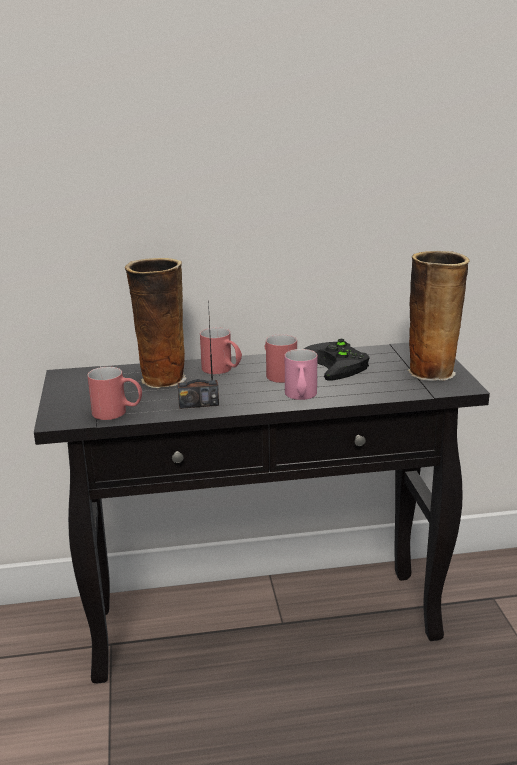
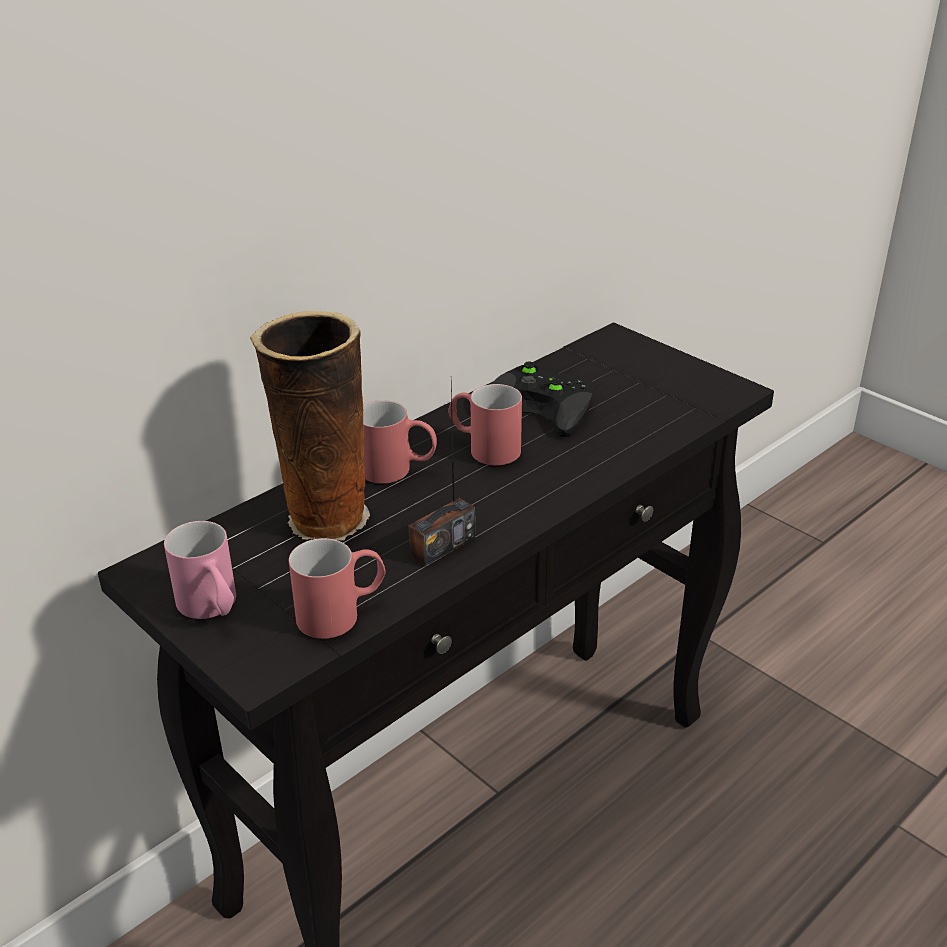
camera: 35 degrees left, 10 degrees up
(301, 397) = (566, 479): pink mug -> pink mug (212, 608)
(432, 371) = (672, 378): vase -> none

